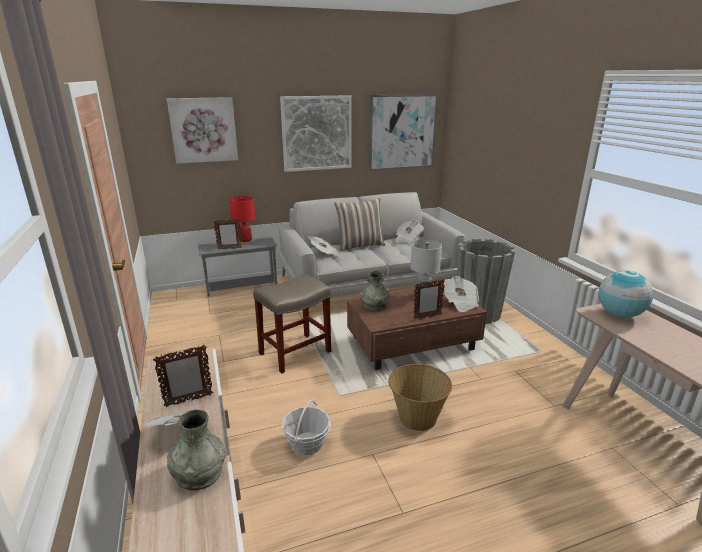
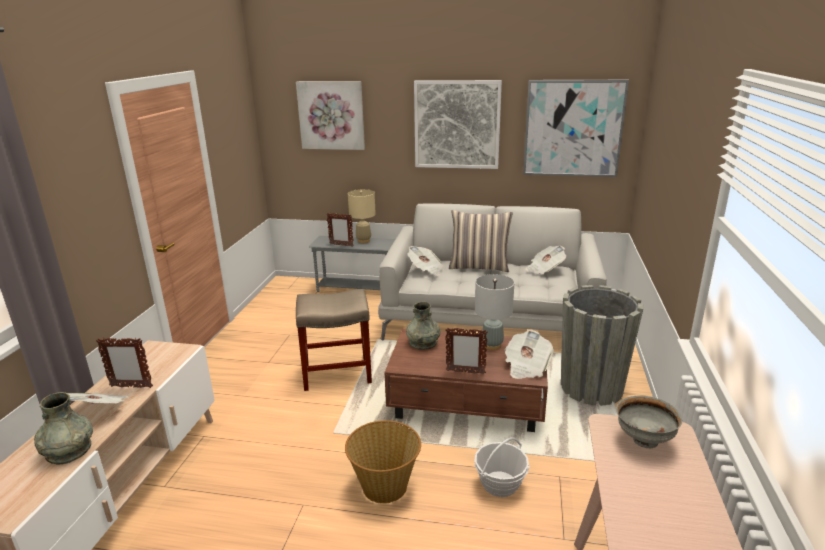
camera: 30 degrees right, 0 degrees up
(245, 242) = (363, 240): red table lamp -> beige table lamp
(307, 443) = (258, 469): basket -> basket (500, 484)
(619, 314) = (644, 441): globe -> grey bowl

